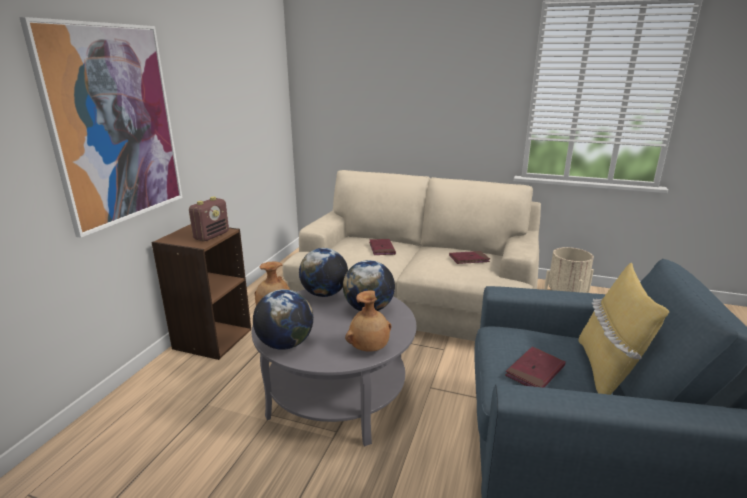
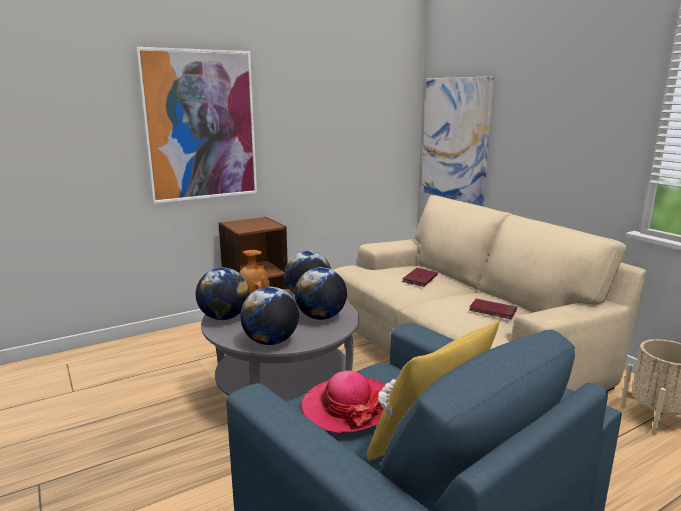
camera: 40 degrees right, 5 degrees down
(212, 236) = (259, 227): radio -> none
(336, 115) = (455, 139): none -> picture
(369, 348) = (270, 341): brown vase -> globe
(535, 371) = (348, 407): red book -> hat

